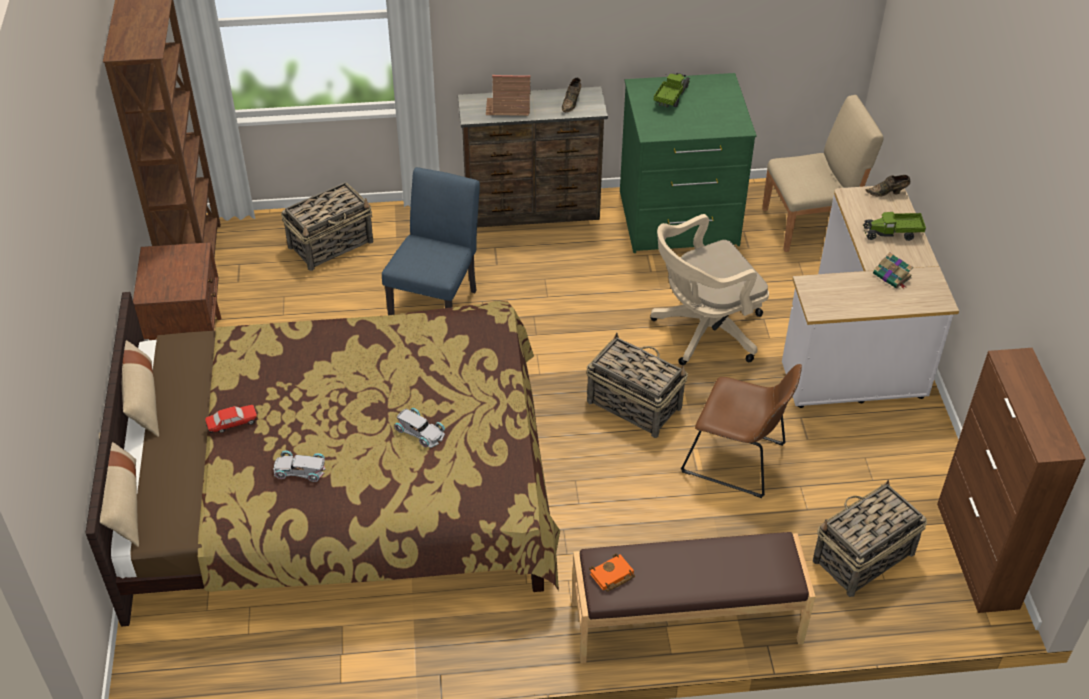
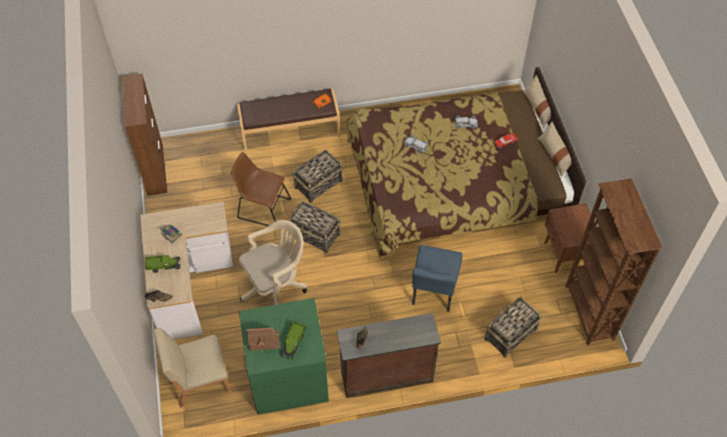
camera: 175 degrees right, 10 degrees up
(508, 107) = (404, 332): toy house -> toy house (264, 340)
(862, 557) = (208, 164): basket -> basket (319, 184)

